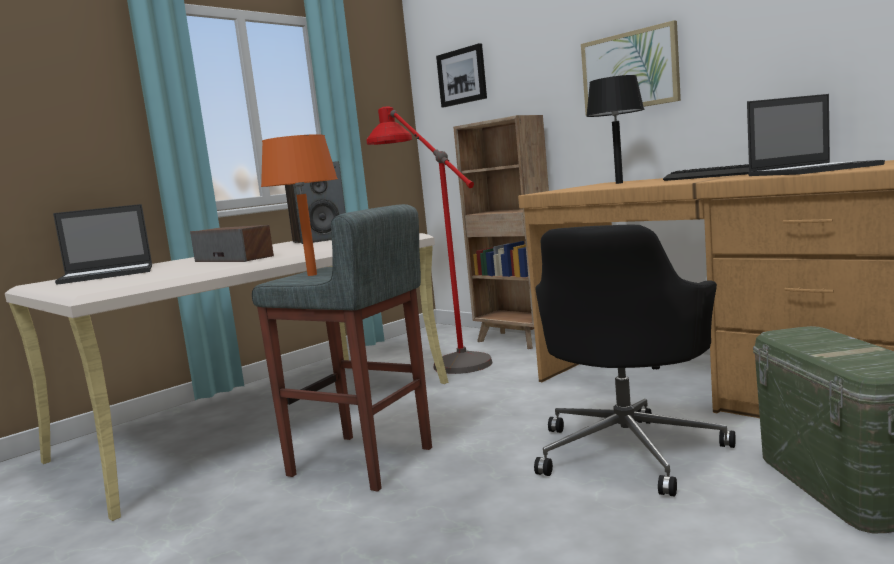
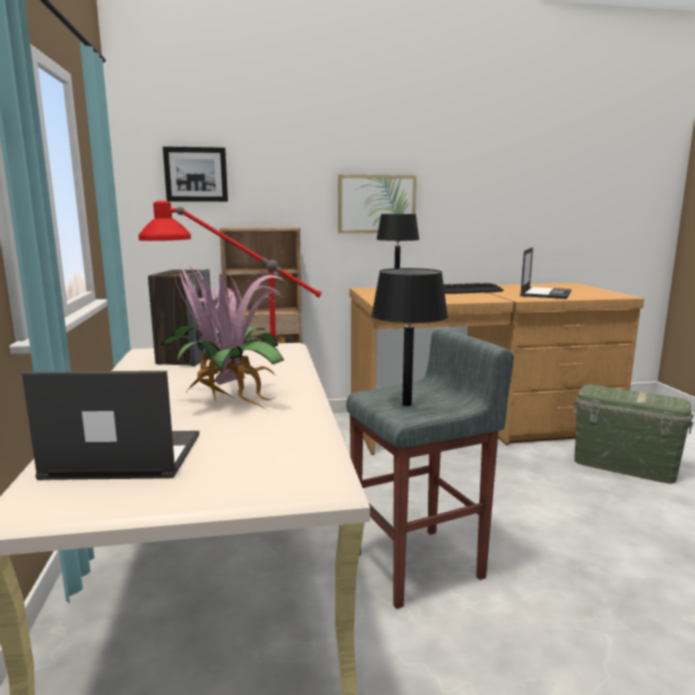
camera: 55 degrees left, 5 degrees up
(108, 274) = (122, 456): laptop -> laptop turned 105 degrees counterclockwise
(234, 259) = (229, 399): speaker -> potted plant
(312, 275) = (407, 404): orange table lamp -> black table lamp
(629, 450) = (527, 482): black office chair -> none

